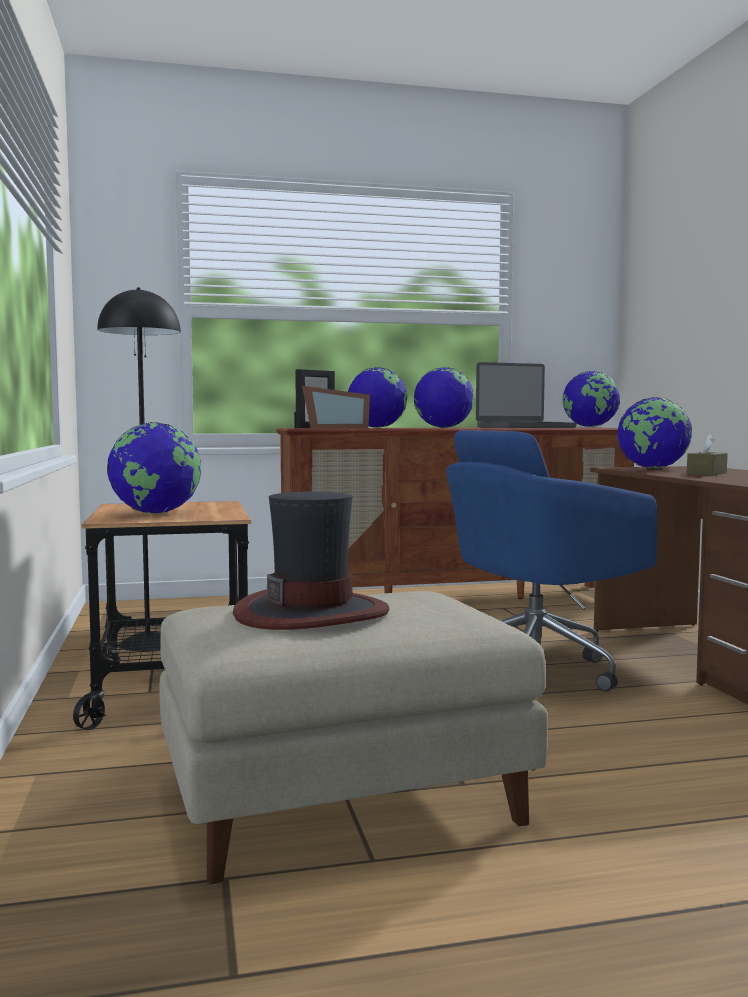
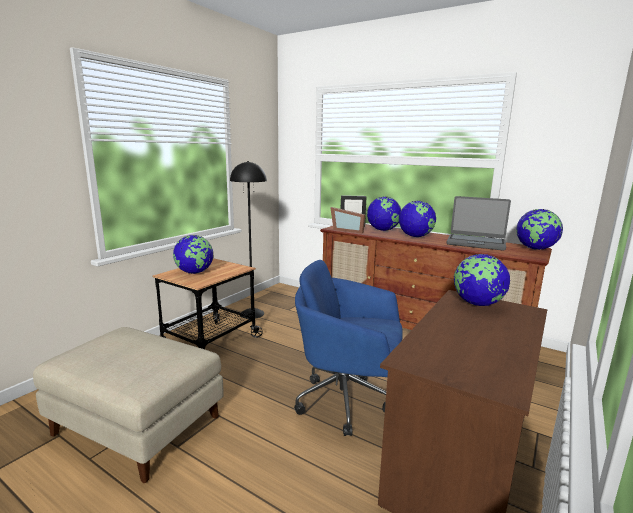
camera: 45 degrees right, 10 degrees up
(312, 612) = (122, 349): hat -> none
(706, 473) = (468, 326): brown tissue box -> none

